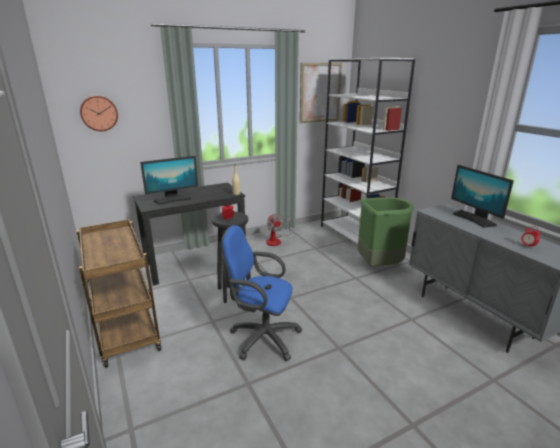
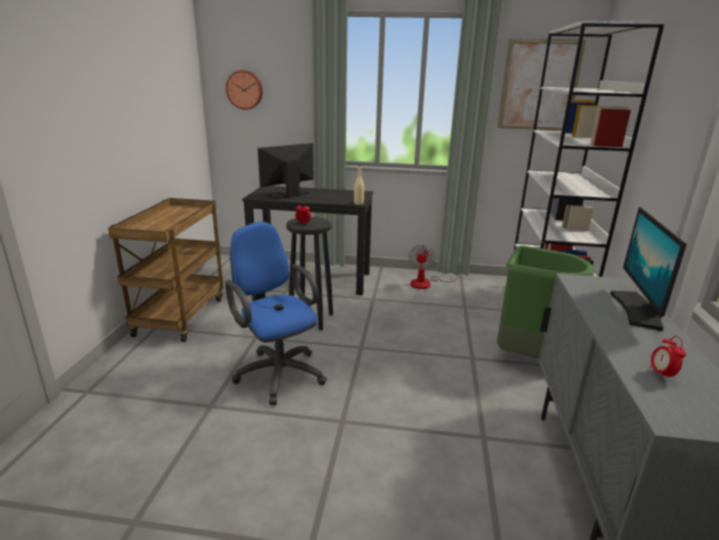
camera: 35 degrees right, 0 degrees up
(173, 199) = (288, 195): monitor -> monitor turned 135 degrees clockwise

